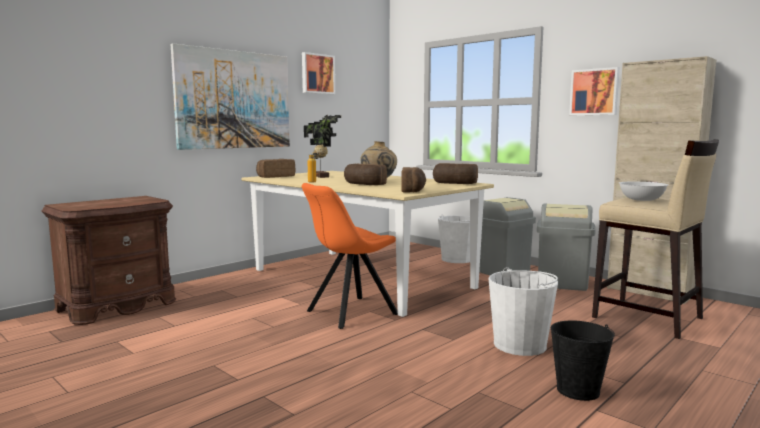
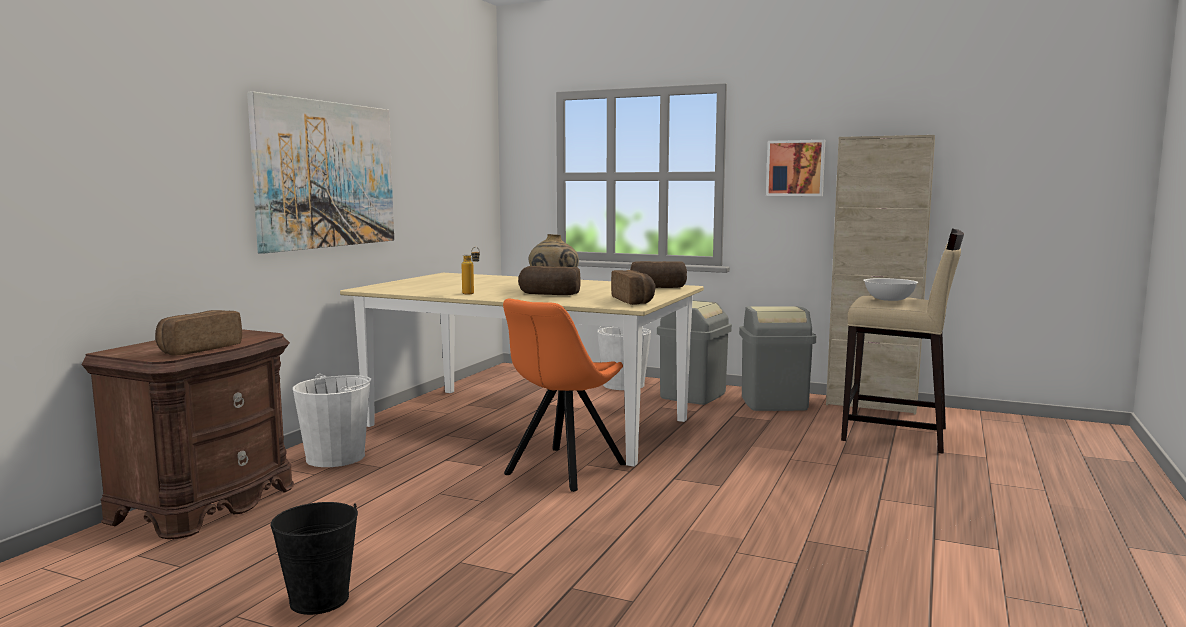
camera: 20 degrees left, 0 degrees up
(275, 176) = (389, 286): bread -> bread (198, 349)
(317, 74) = (421, 134): picture -> none
(323, 176) = (459, 283): potted plant -> none
(520, 345) = (798, 481): white bucket -> white bucket (336, 457)
(577, 390) = (899, 522): black bucket -> black bucket (319, 599)

